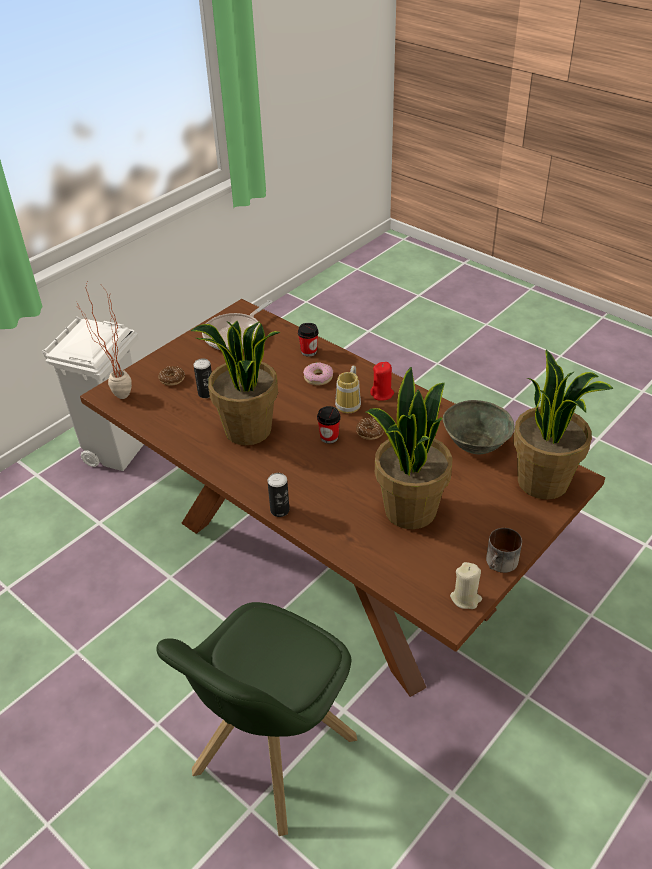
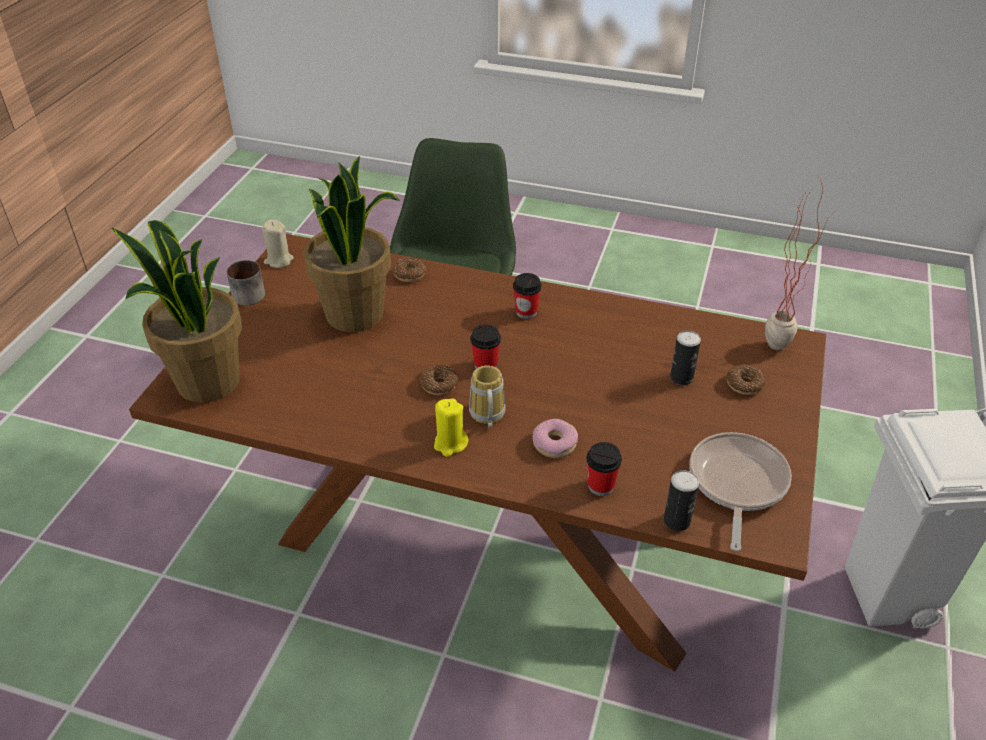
camera: 155 degrees right, 0 degrees up
(247, 431) = (587, 346): potted plant -> none
(270, 471) = (526, 312): none -> cup
(280, 510) = (488, 281): can -> can (677, 521)
(345, 539) = (409, 274): none -> donut
(382, 394) = (450, 444): red candle -> yellow candle
(475, 443) = (300, 407): grey bowl -> none

